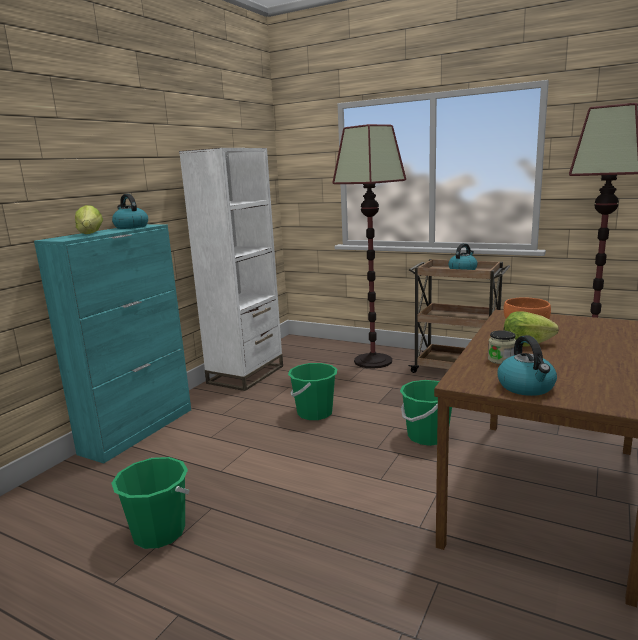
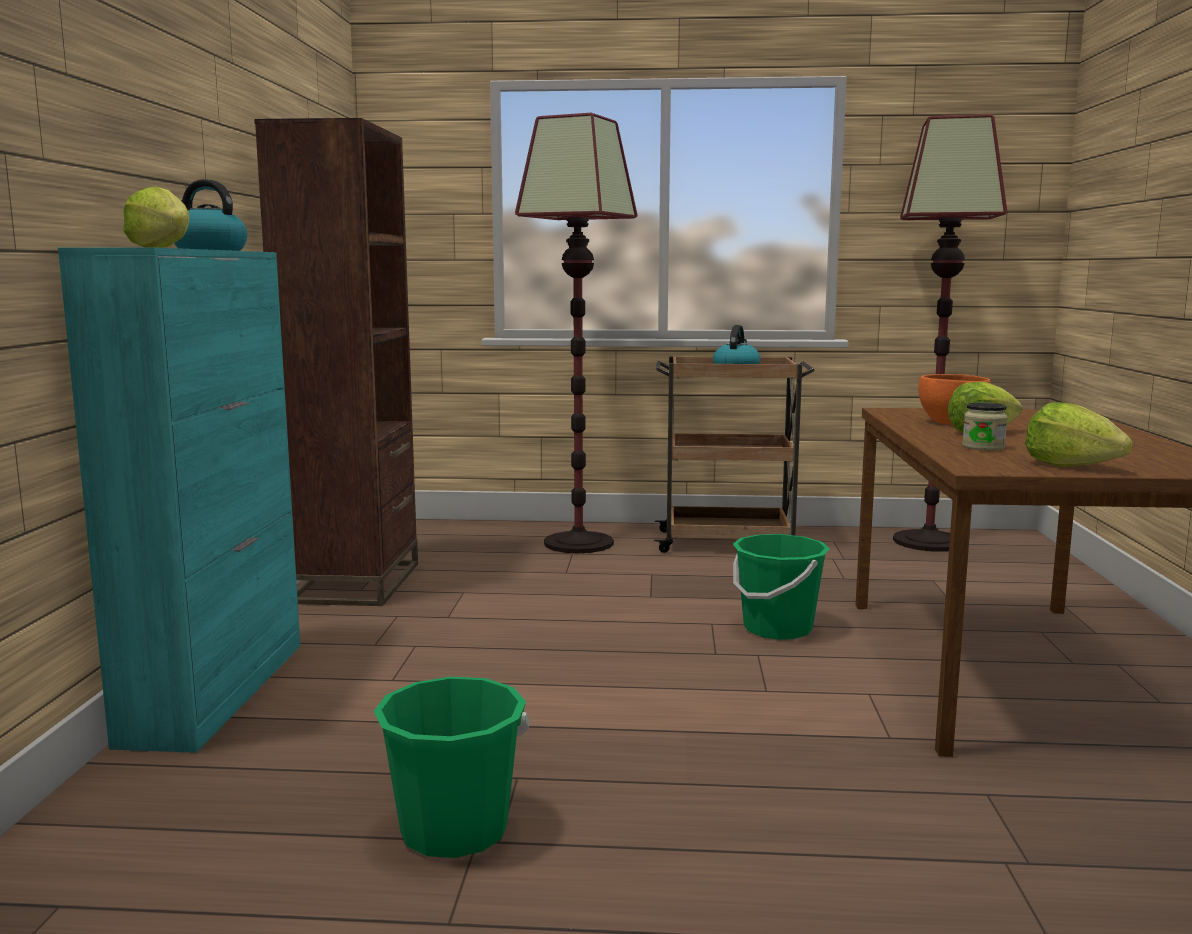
camera: 25 degrees left, 5 degrees down
(246, 374) = (356, 583): white bookcase -> brown bookcase
(315, 413) = (556, 621): green bucket -> none
(526, 387) = (1071, 465): kettle -> lettuce

